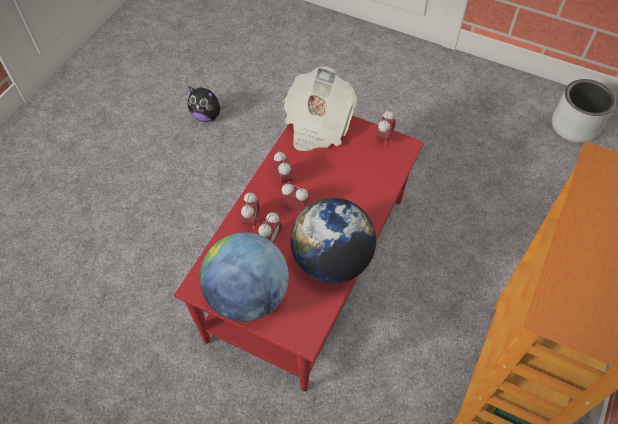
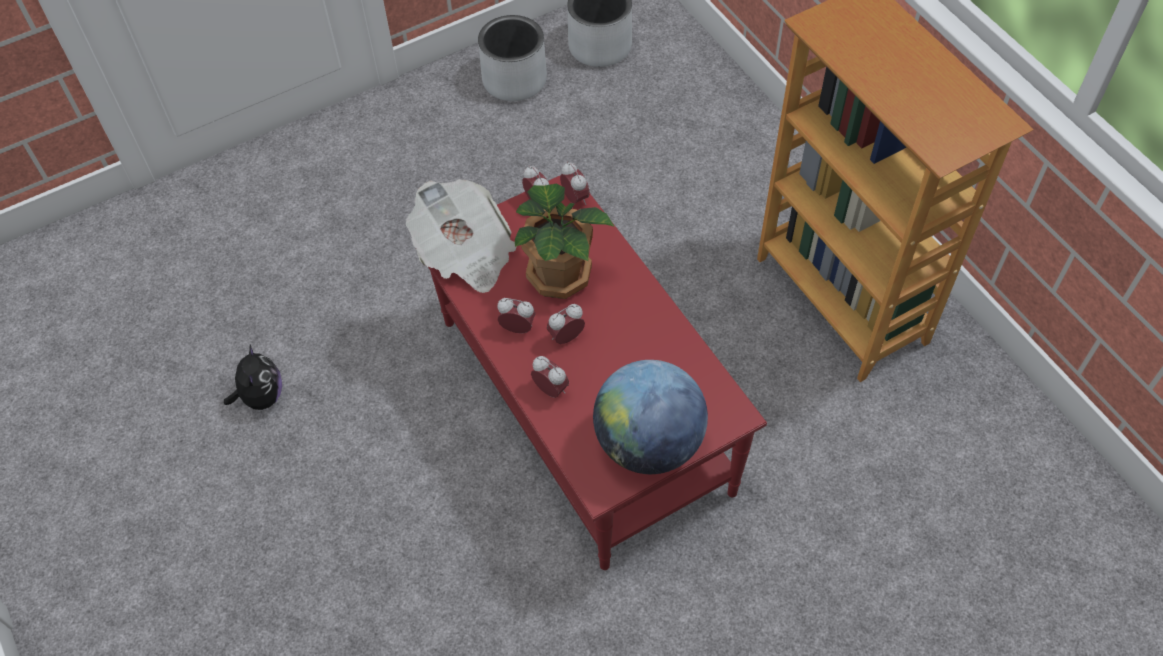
camera: 55 degrees left, 0 degrees up
(207, 116) = (261, 396): plush toy -> plush toy turned 60 degrees counterclockwise
(270, 239) = (591, 384): alarm clock -> alarm clock (575, 199)
(331, 261) = (661, 340): globe -> none
(340, 178) = (560, 273): none -> potted plant
(506, 100) = (515, 80): none -> grey planter

